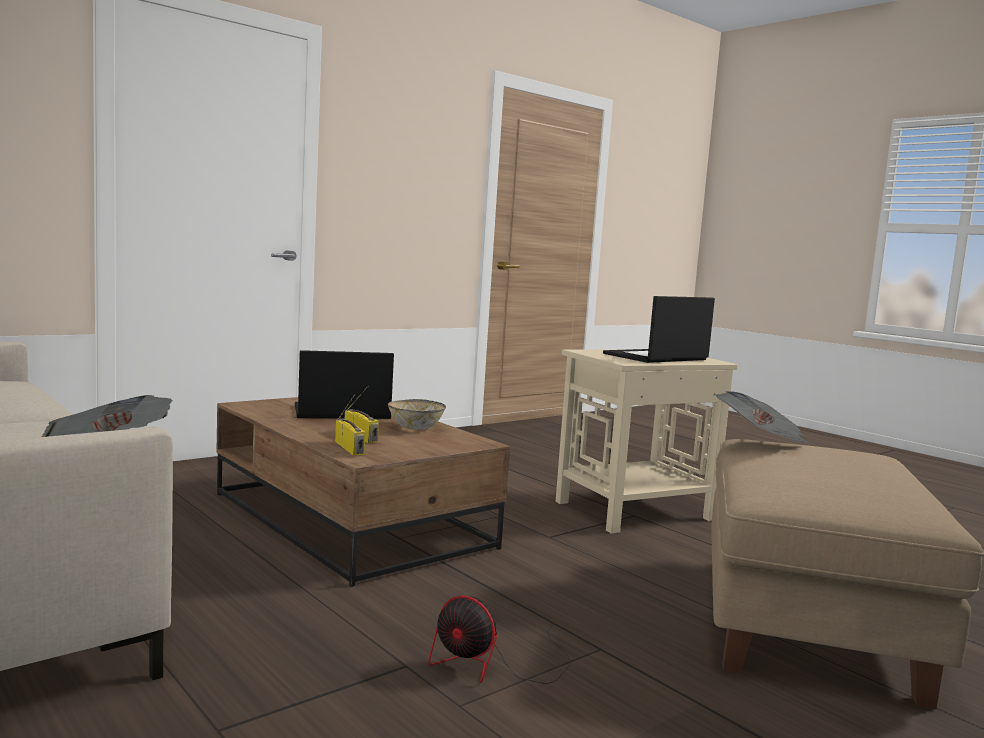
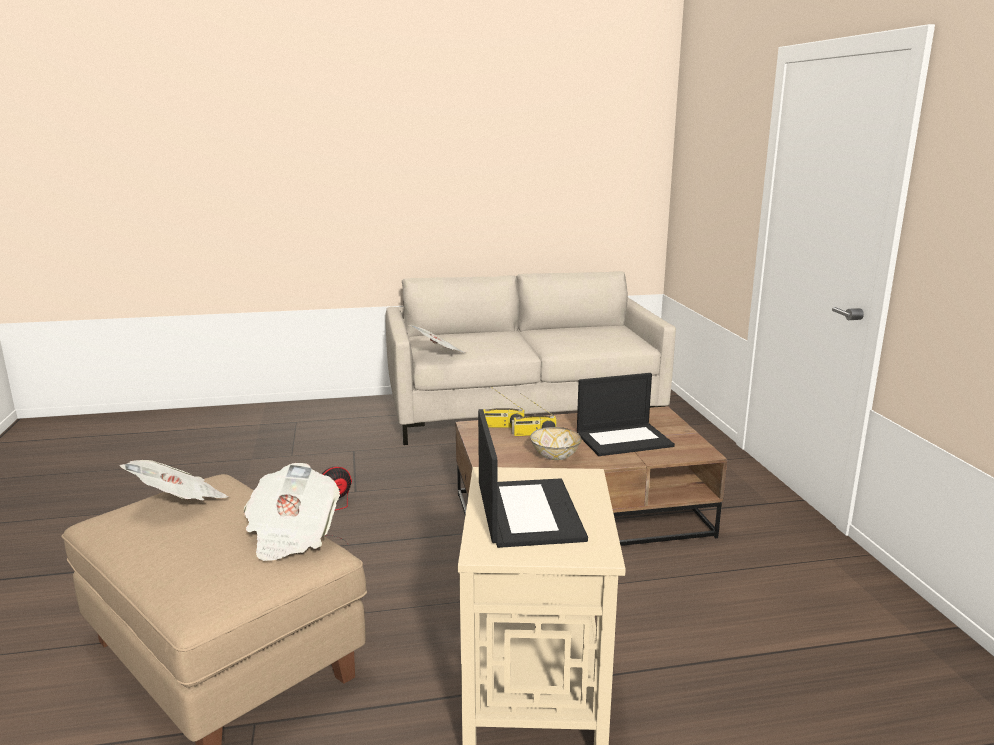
camera: 120 degrees right, 10 degrees up
(340, 412) = (624, 439): laptop -> laptop turned 60 degrees clockwise
(833, 482) = (179, 502): none -> newspaper

